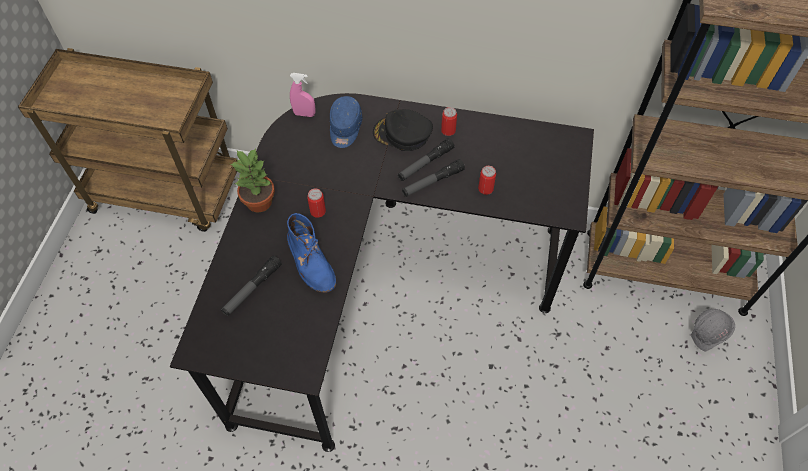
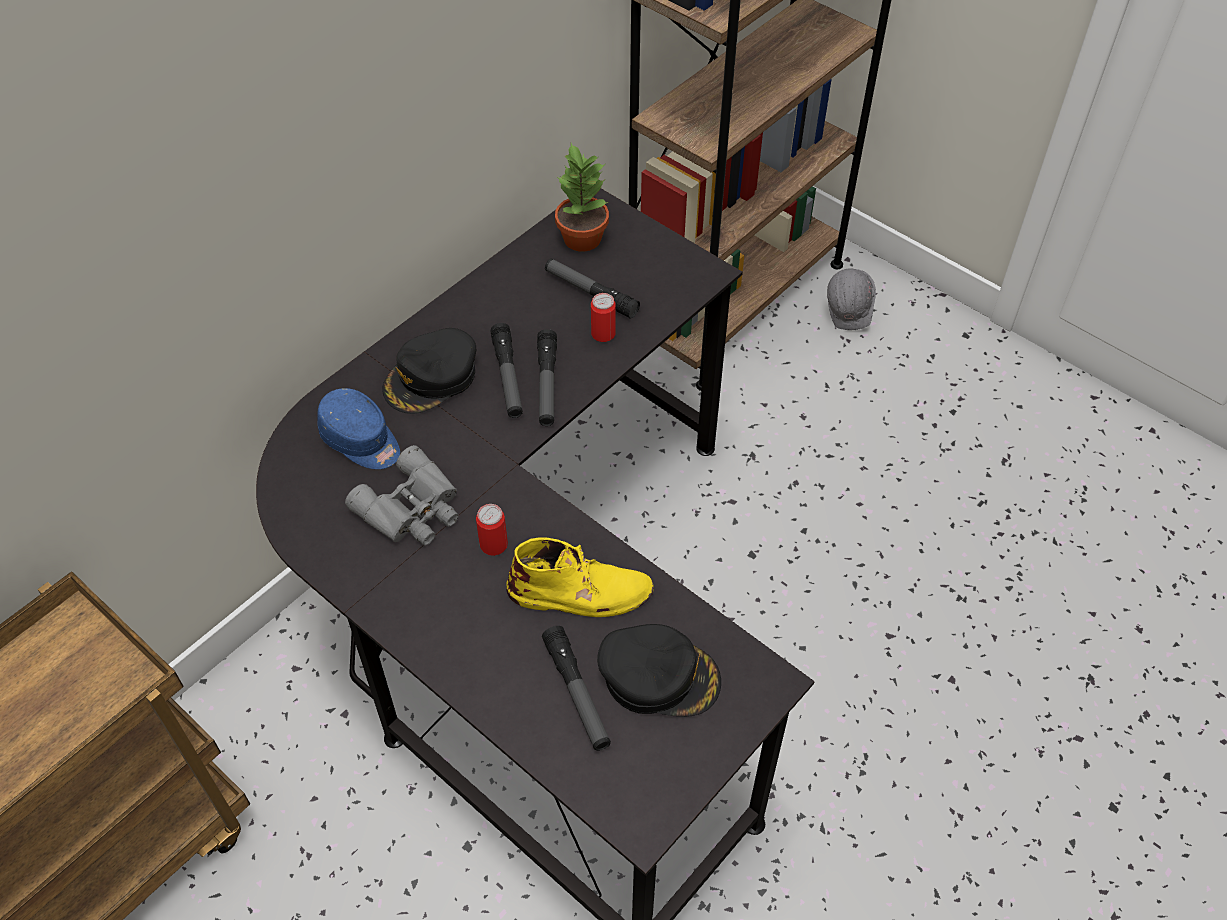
camera: 60 degrees left, 5 degrees down
(259, 201) = (413, 615): potted plant -> potted plant (581, 238)
(281, 320) = (659, 675): none -> black cap
(304, 114) = (285, 480): pink spray bottle -> none
(311, 262) = (581, 593): blue boot -> yellow boot
(318, 169) = (413, 509): none -> grey binoculars
(448, 130) = (470, 324): can -> none
(510, 169) = (591, 293): none -> flashlight

